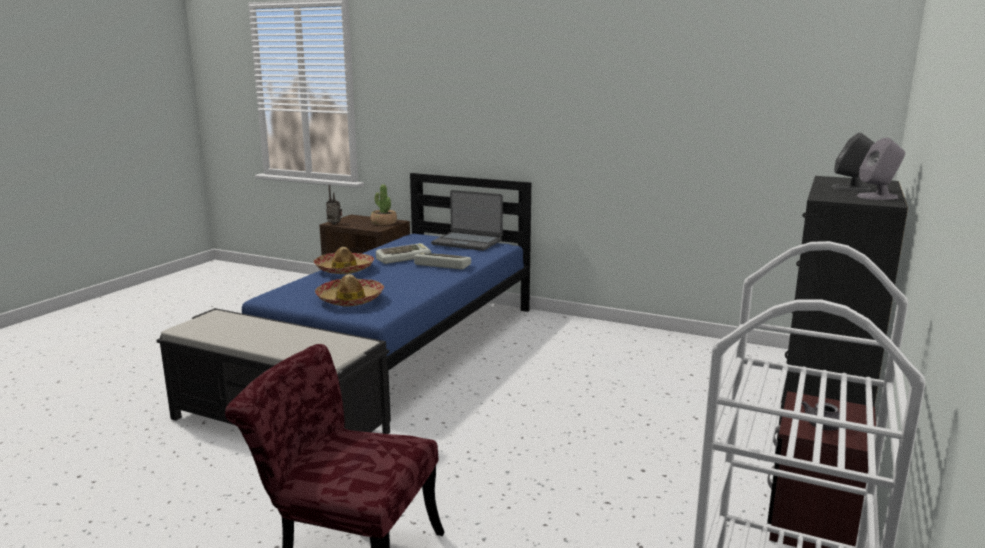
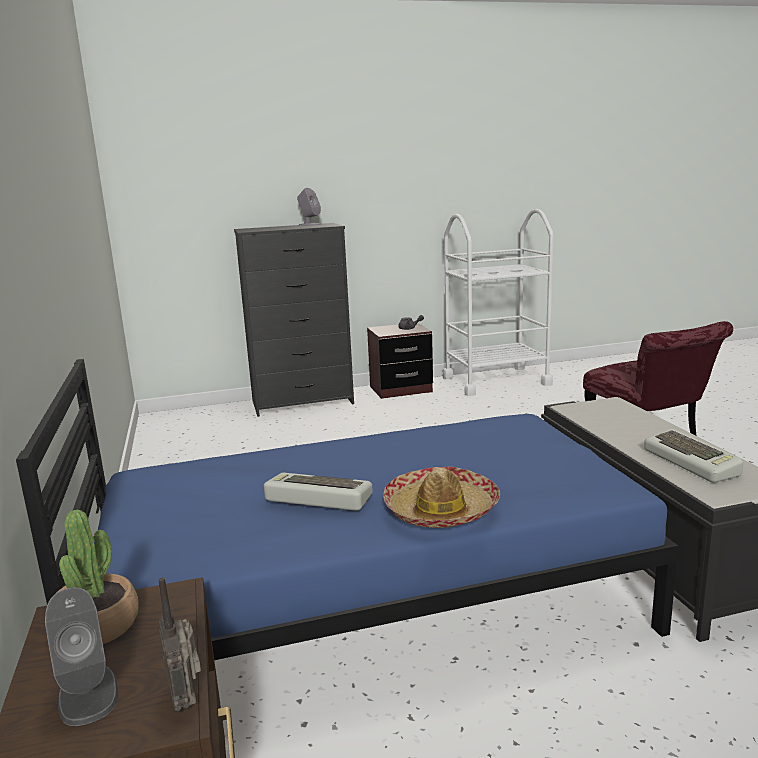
camera: 130 degrees left, 0 degrees up
(350, 299) = (519, 445): hat -> none
(441, 265) = (312, 462): keyboard -> keyboard (692, 462)
(467, 242) = (156, 496): laptop -> none
(851, 188) = (285, 227): grey speaker -> grey speaker (88, 694)

